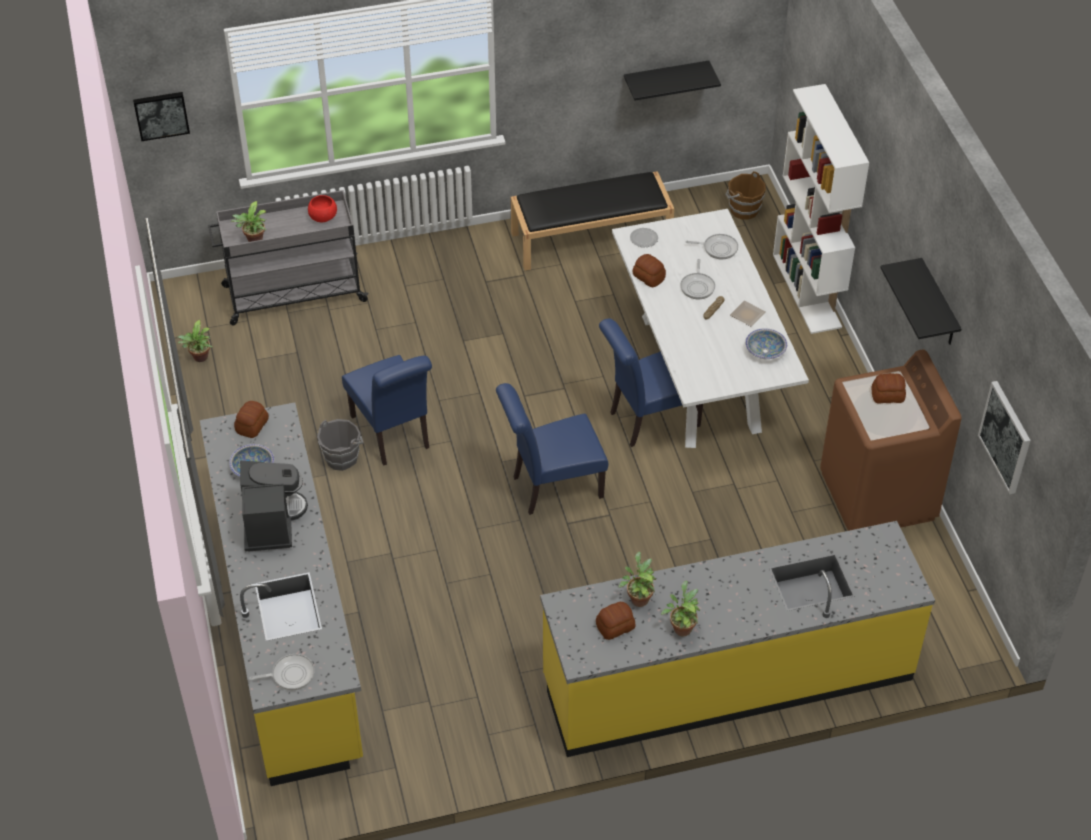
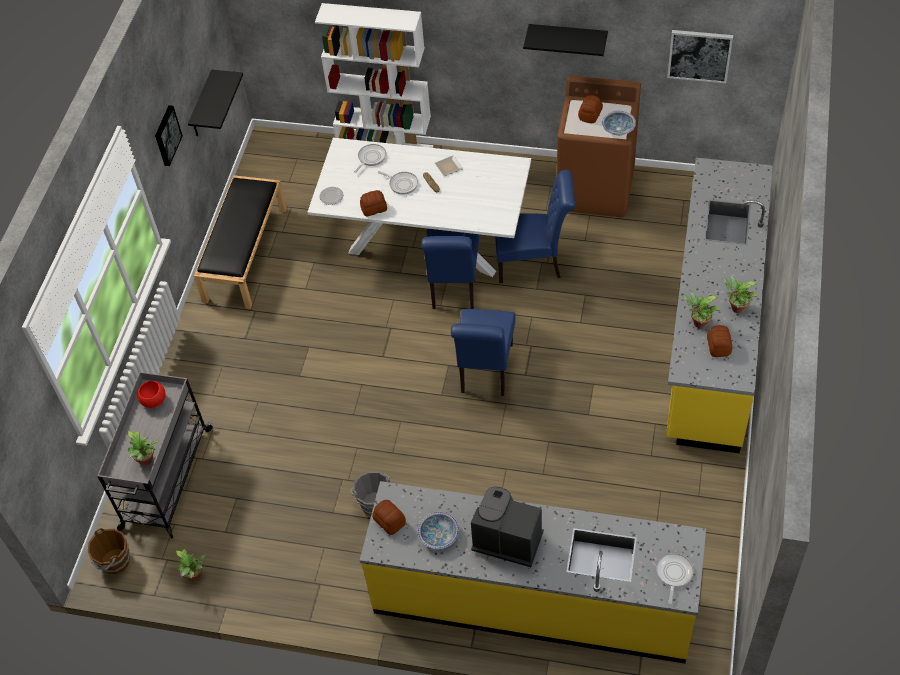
camera: 60 degrees left, 5 degrees up
(161, 114) = (24, 444): picture -> picture (166, 135)
(393, 435) = (371, 458): blue chair -> blue chair (533, 263)
(743, 209) = (281, 153): brown bucket -> brown bucket (114, 561)
(765, 351) = (490, 170): bowl -> bowl (618, 129)

